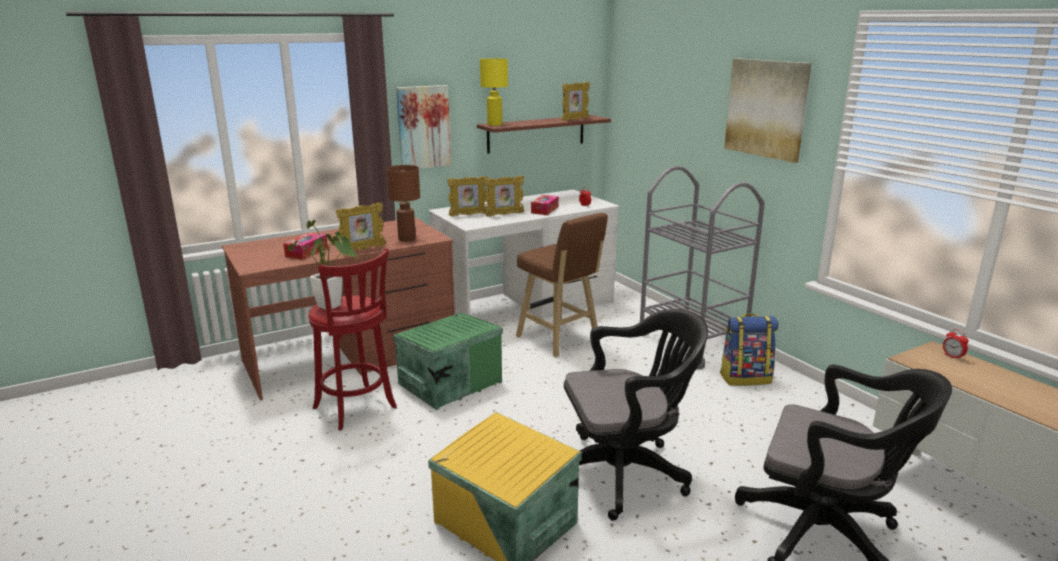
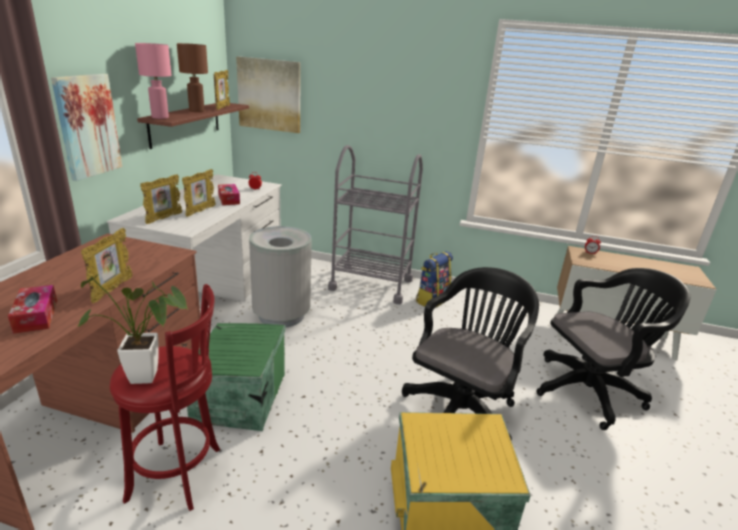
camera: 45 degrees left, 5 degrees up
(406, 239) = (145, 263): brown table lamp -> brown table lamp (197, 111)
(494, 124) = (159, 117): yellow table lamp -> pink table lamp
(560, 340) = (281, 315): brown stool -> grey trash can
(766, 108) = (416, 94): picture -> picture (269, 95)

